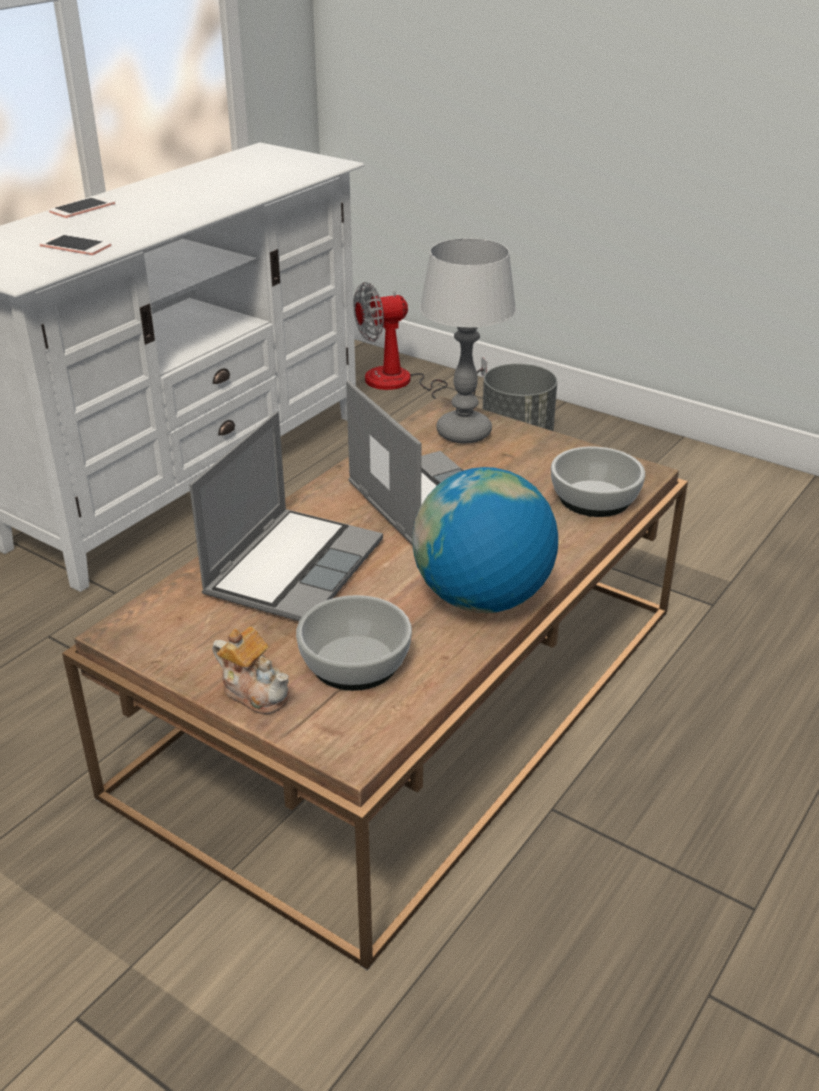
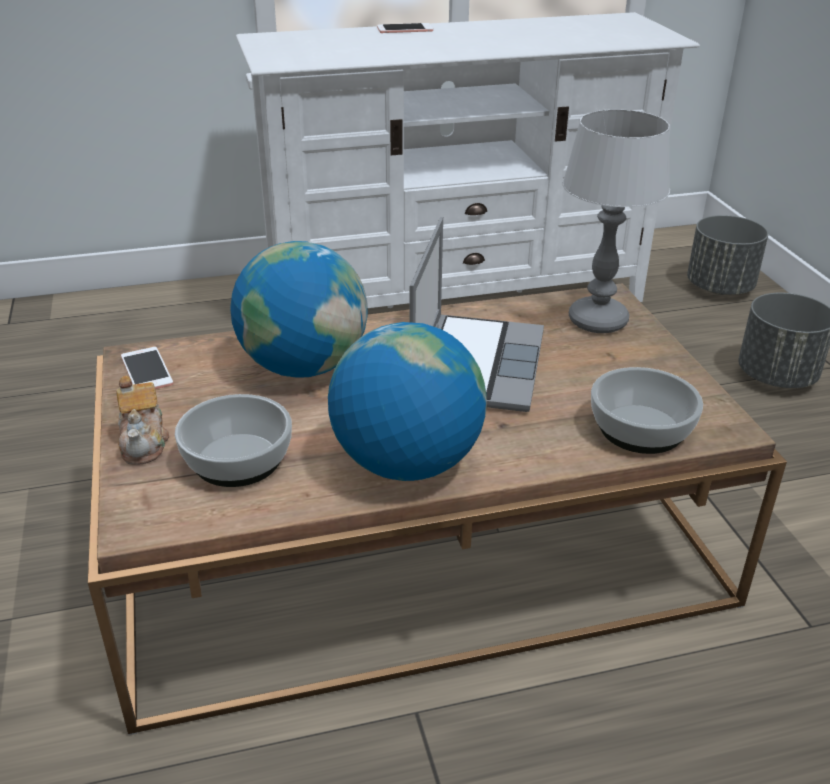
camera: 40 degrees right, 0 degrees up
(75, 246) = (349, 51): phone -> phone (146, 370)
(293, 567) = (303, 366): laptop -> globe
(403, 384) = (720, 288): fan -> grey planter

